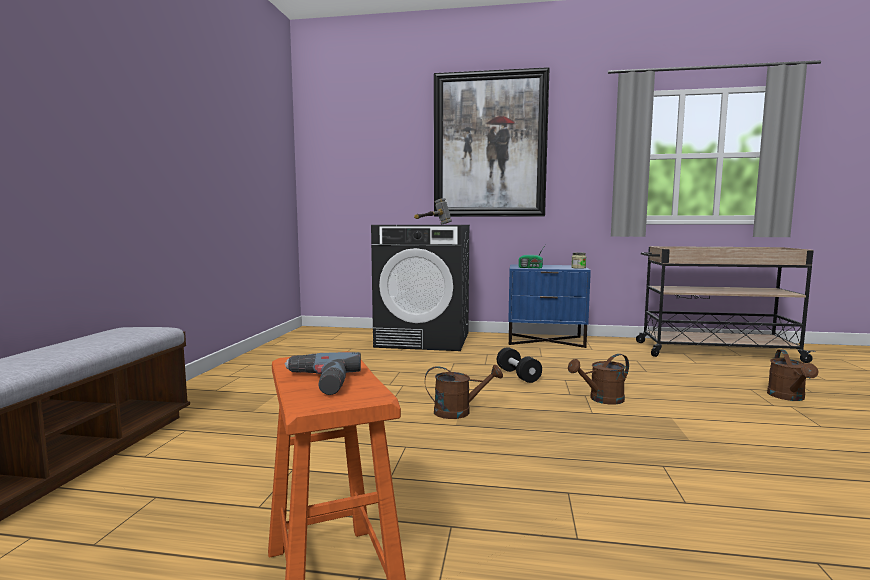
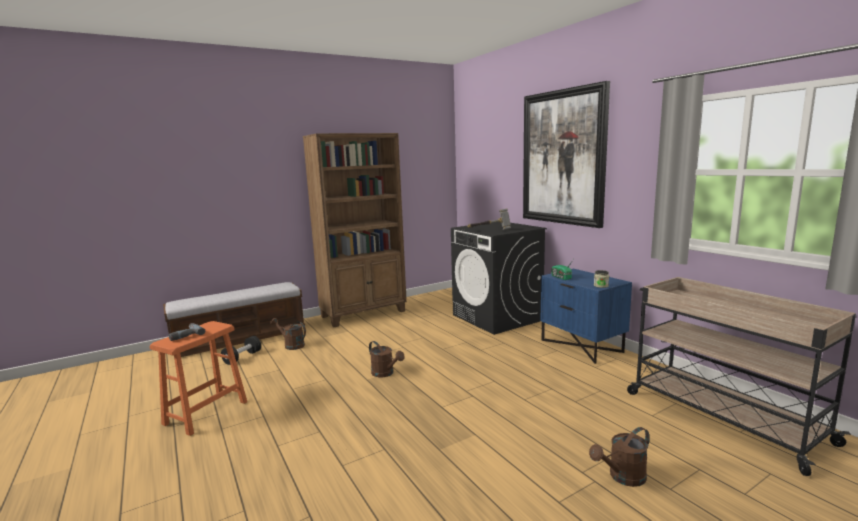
camera: 50 degrees right, 5 degrees up
(246, 373) = (364, 314): none -> brown bookcase
(518, 375) = (475, 365): black dumbbell -> black dumbbell (242, 357)
(601, 399) = (472, 403): brown watering can -> brown watering can (291, 345)

